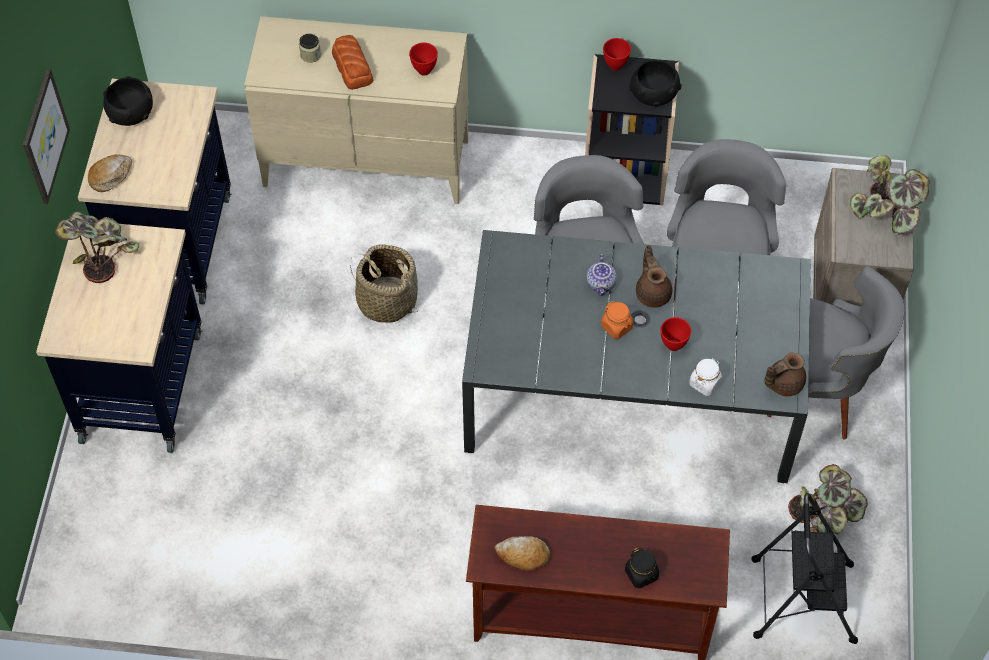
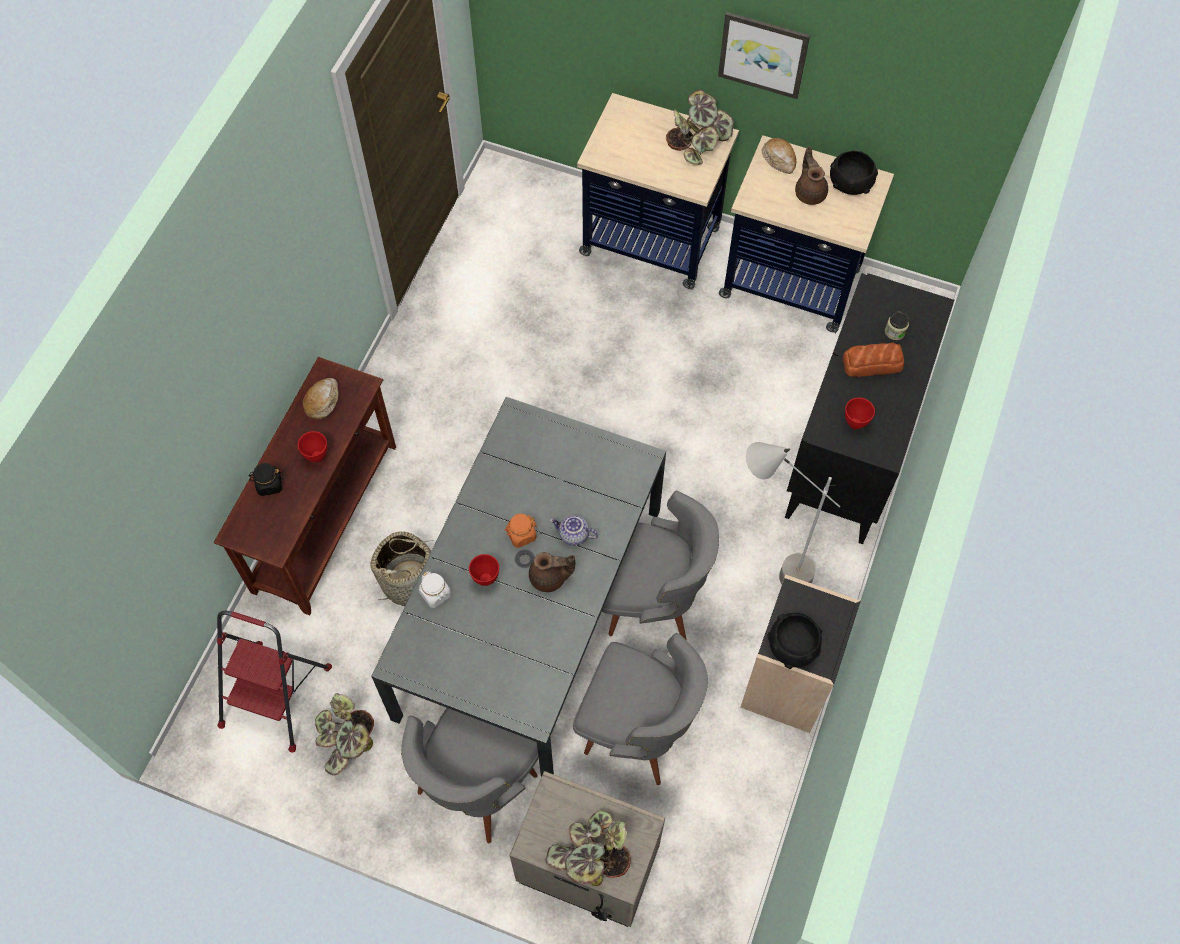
camera: 105 degrees right, 5 degrees up
(367, 163) = (850, 449): beige cabinet -> black cabinet
(387, 300) = (688, 433): basket -> basket (410, 580)
(520, 207) = (767, 571): none -> grey floor lamp
(615, 66) = (838, 616): red bowl -> red bowl (316, 456)
(783, 383) = (411, 664): brown teapot -> brown teapot (810, 192)
(800, 598) = (277, 692): black step ladder -> red step ladder

